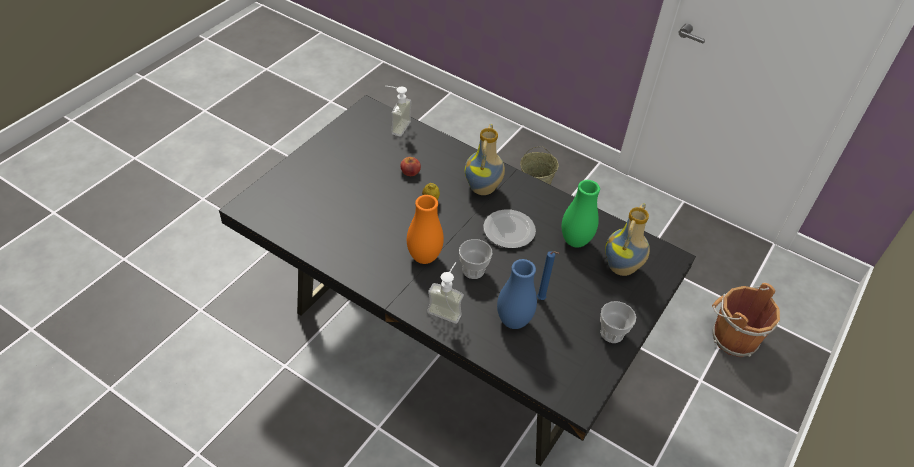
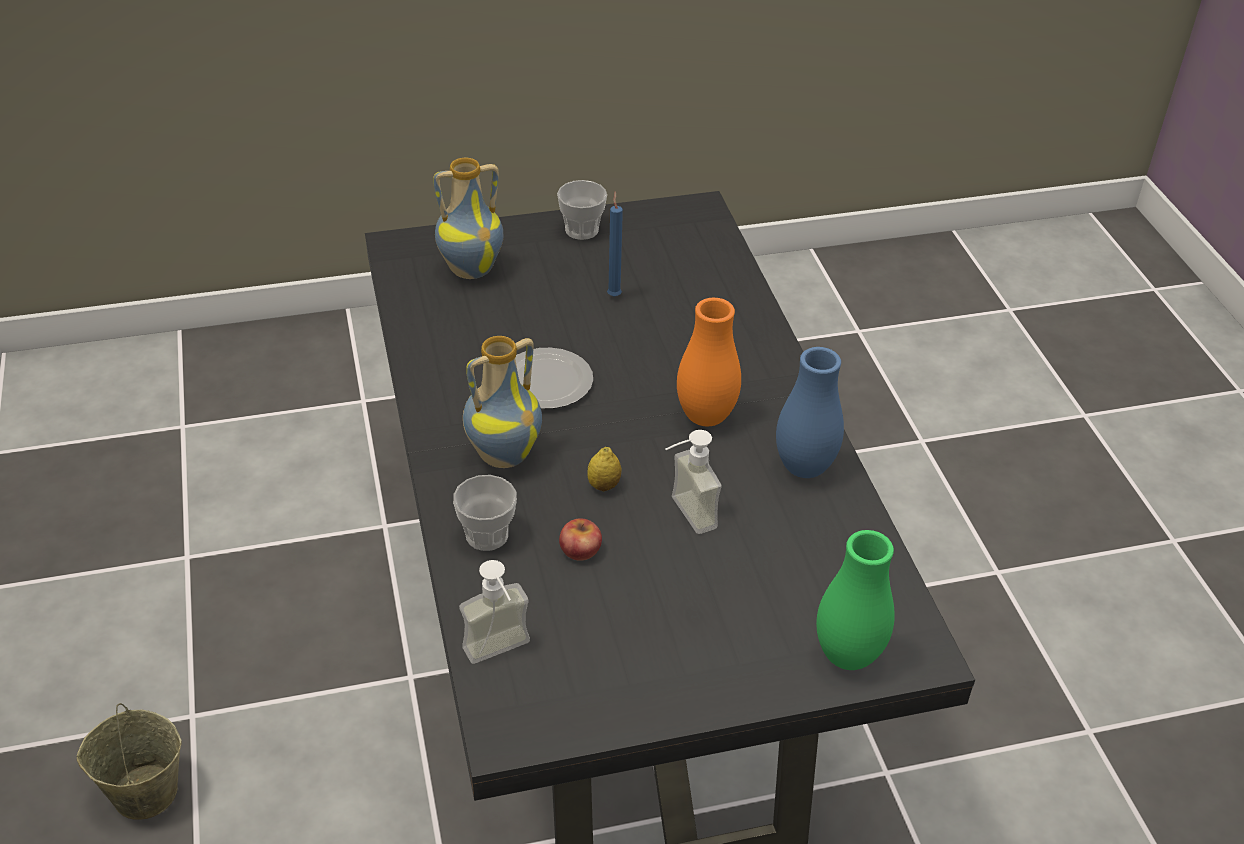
camera: 135 degrees left, 5 degrees down
(447, 308) = (743, 348): soap dispenser -> soap dispenser (683, 516)
(473, 270) = (658, 367): cup -> cup (487, 535)
(513, 321) = (677, 296): blue vase -> blue vase (804, 468)
(575, 241) = (480, 323): green vase -> green vase (847, 656)
(732, 337) = (253, 408): brown bucket -> none

